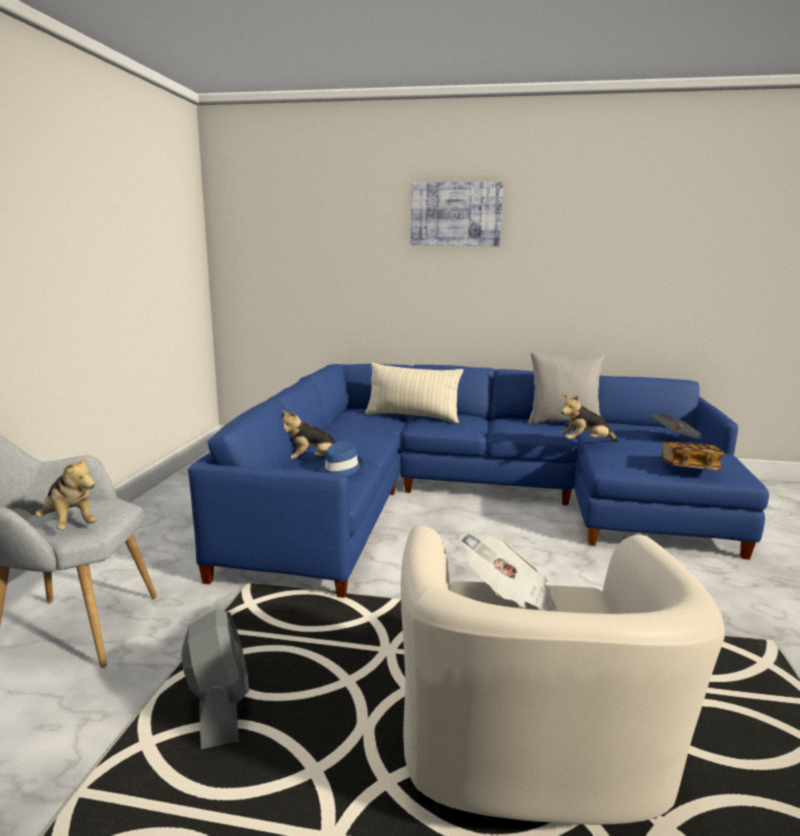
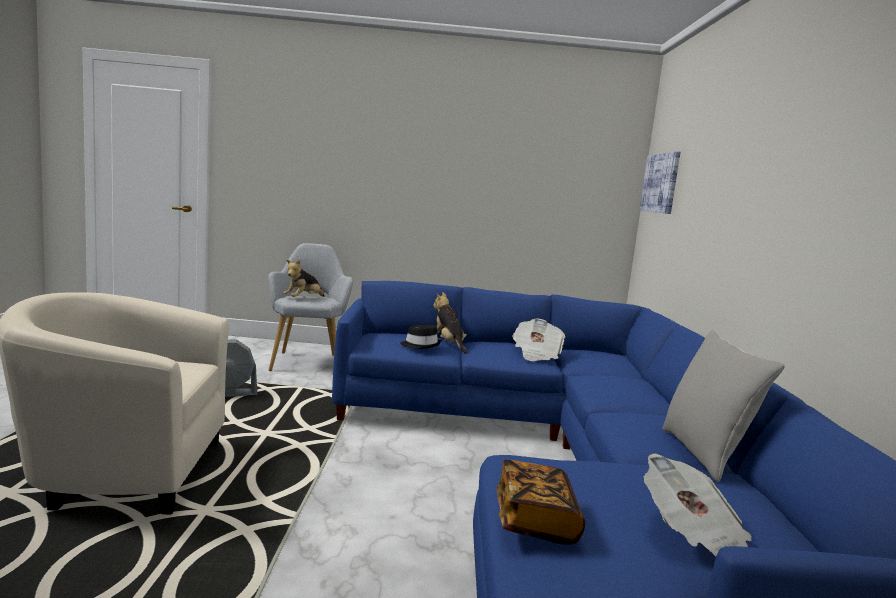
camera: 80 degrees right, 5 degrees down
(339, 469) = (421, 345): blue hat -> black hat
(412, 417) = (614, 373): beige pillow -> none
(456, 214) = (769, 130): picture -> picture (660, 183)
(508, 596) = (181, 372): newspaper -> newspaper (536, 354)
(585, 442) = (599, 453): plush toy -> none

